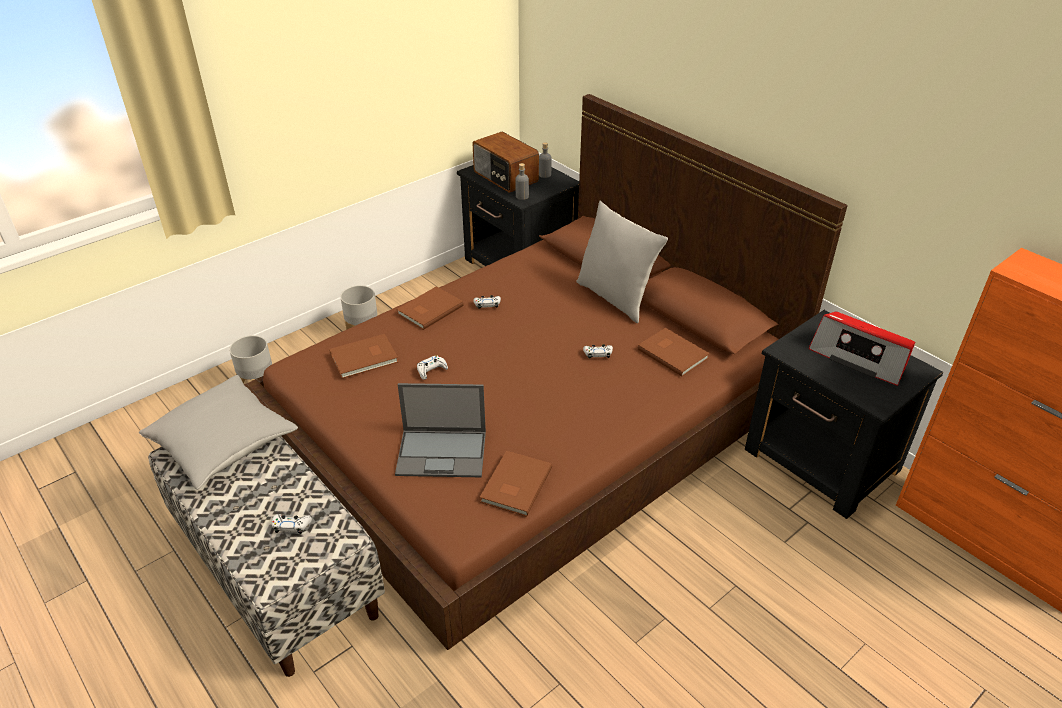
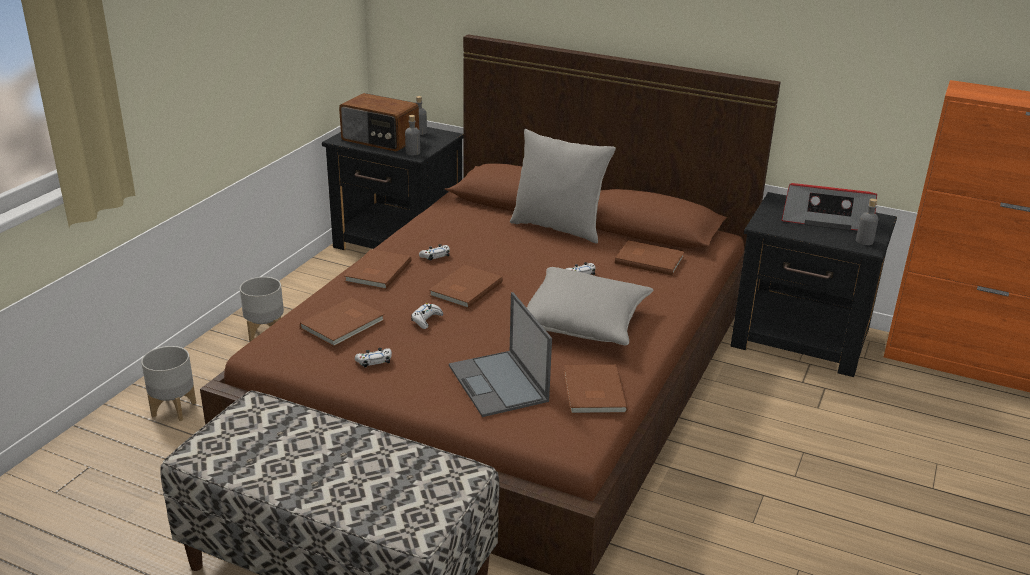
camera: 25 degrees left, 10 degrees down
(223, 444) = (249, 431): grey pillow -> grey pillow (584, 323)
(291, 526) = (397, 480): white game controller -> white game controller (374, 361)
(443, 453) = (499, 384): laptop -> laptop turned 90 degrees clockwise
(485, 345) = (464, 289): none -> brown book
(878, 395) = (864, 241): none -> grey bottle

